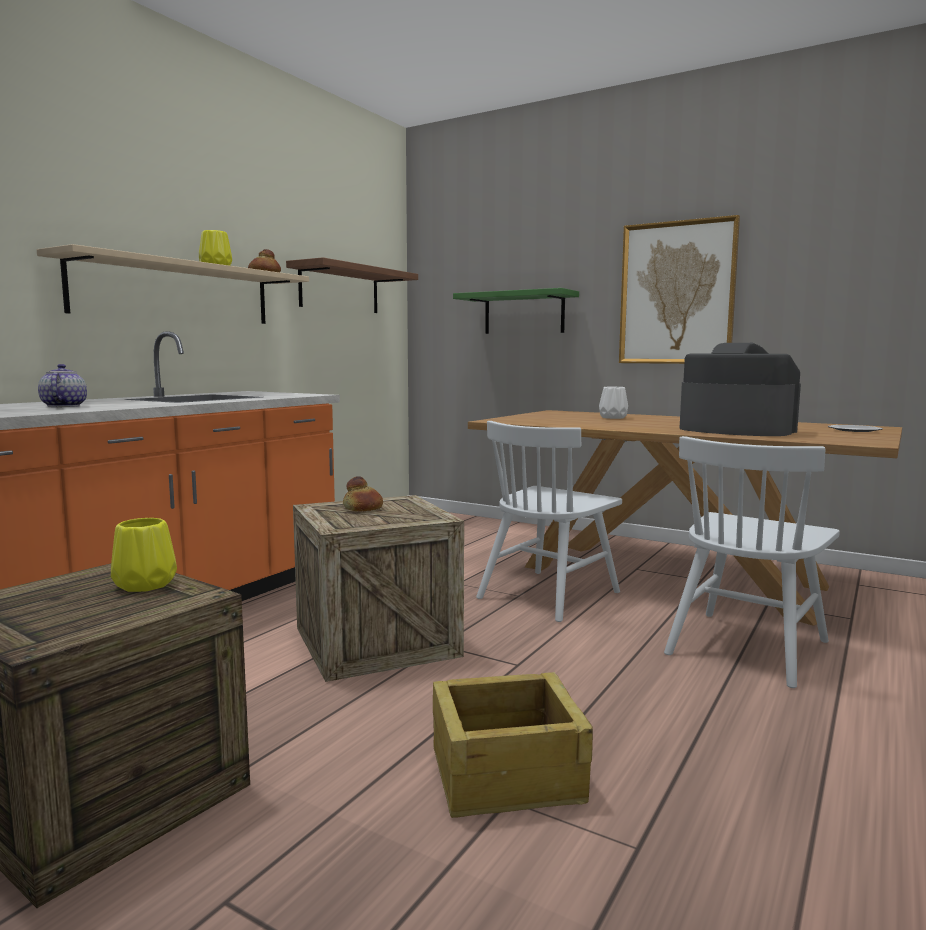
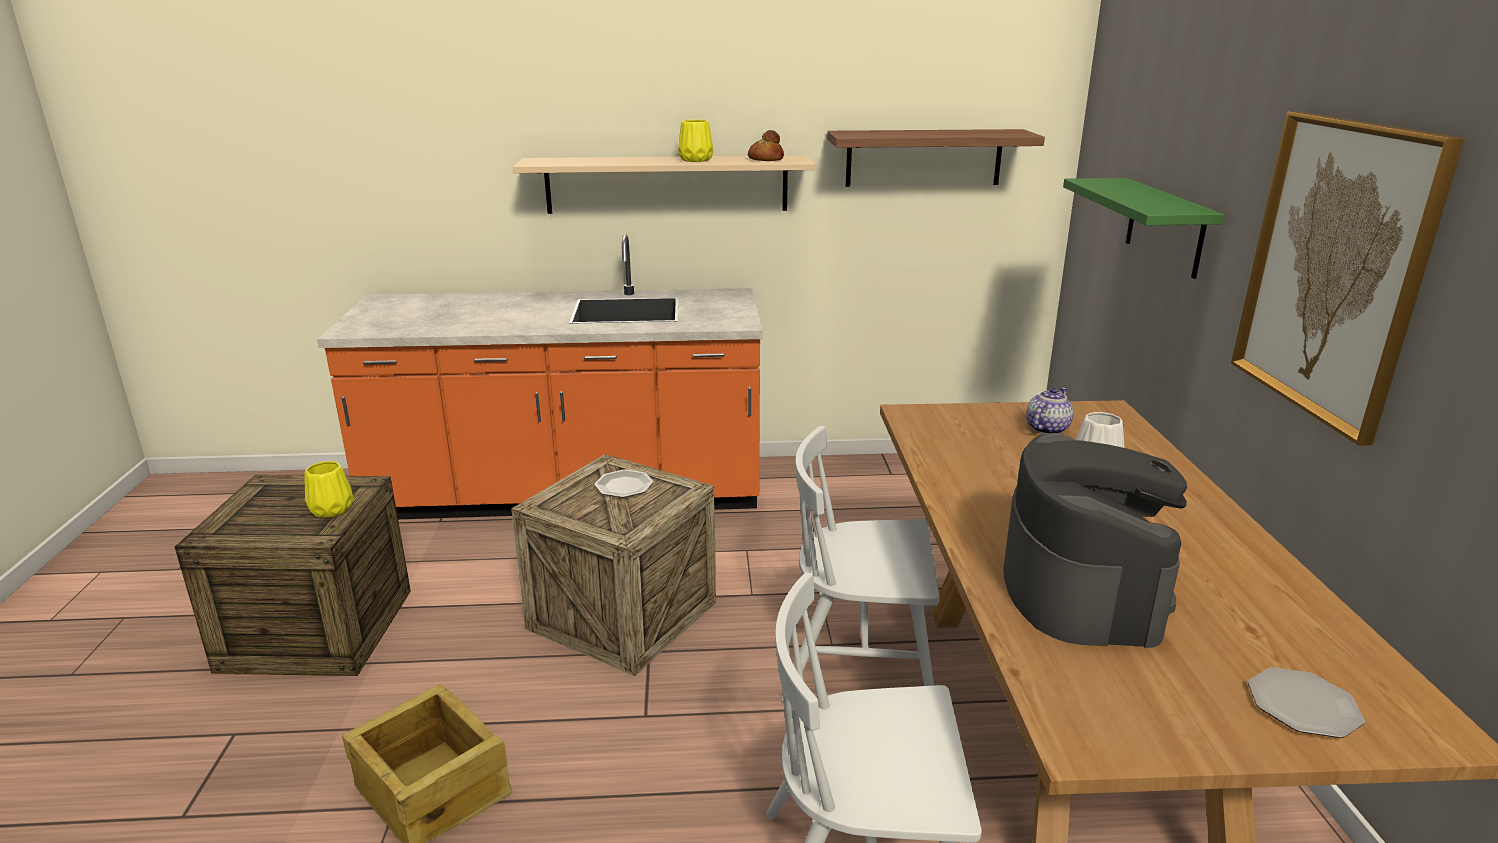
camera: 55 degrees right, 15 degrees up
(63, 406) = (484, 314): teapot -> teapot (1046, 428)
(363, 508) = (624, 486): bread -> plate

